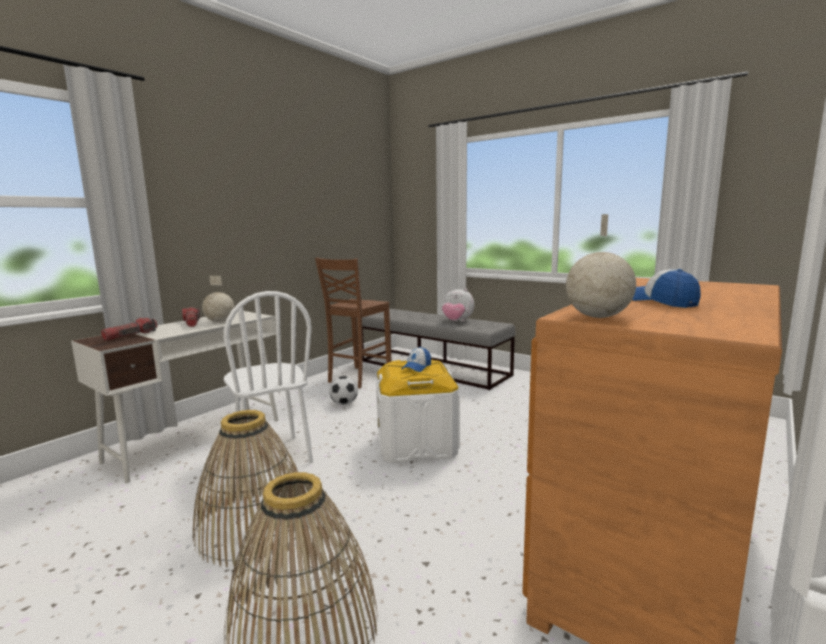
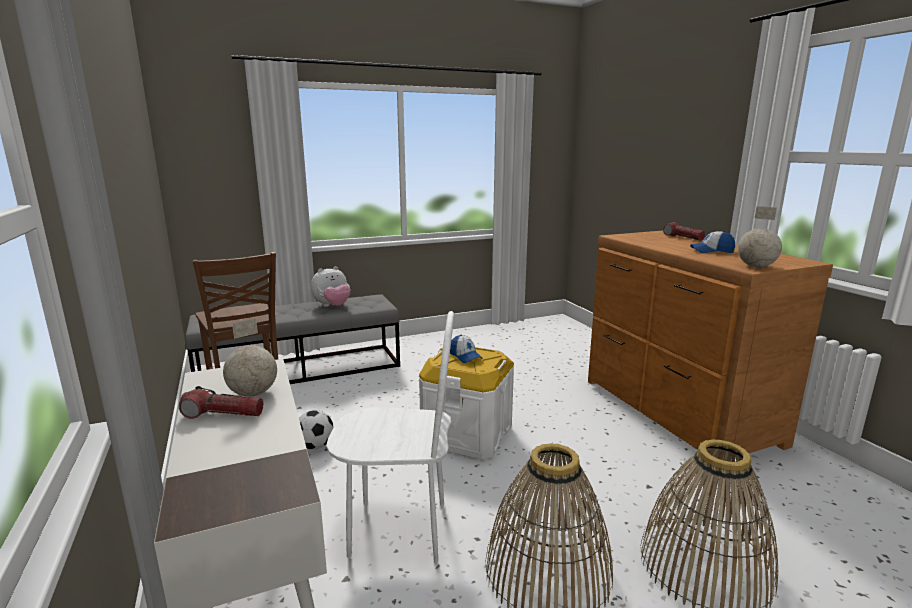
camera: 60 degrees left, 5 degrees up
(131, 336) = (234, 470): flashlight -> flashlight (683, 237)

